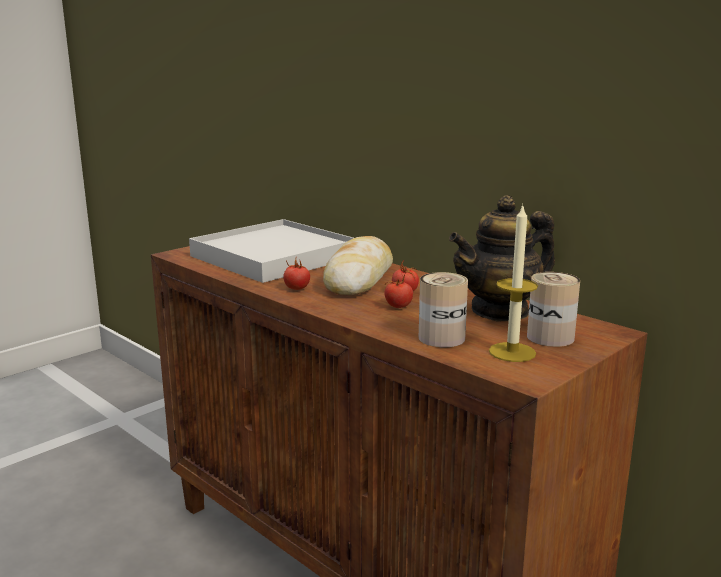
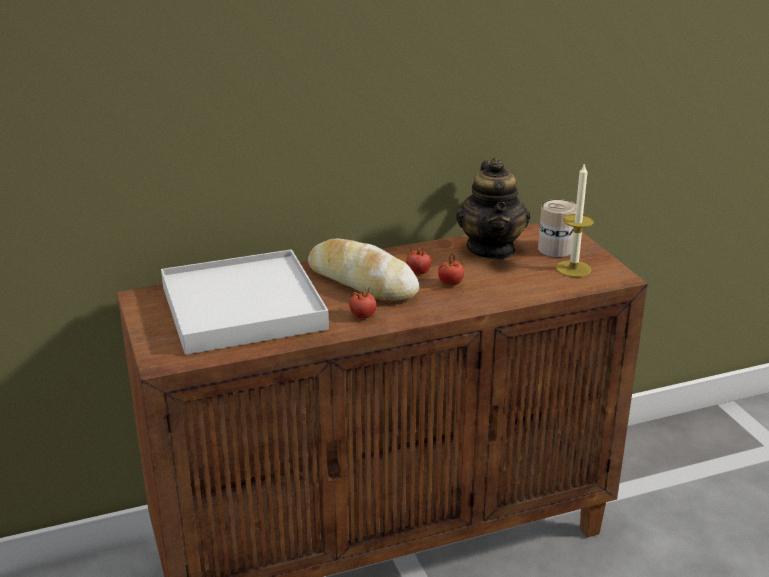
camera: 65 degrees left, 10 degrees up
(441, 338) = (531, 285): can -> none

